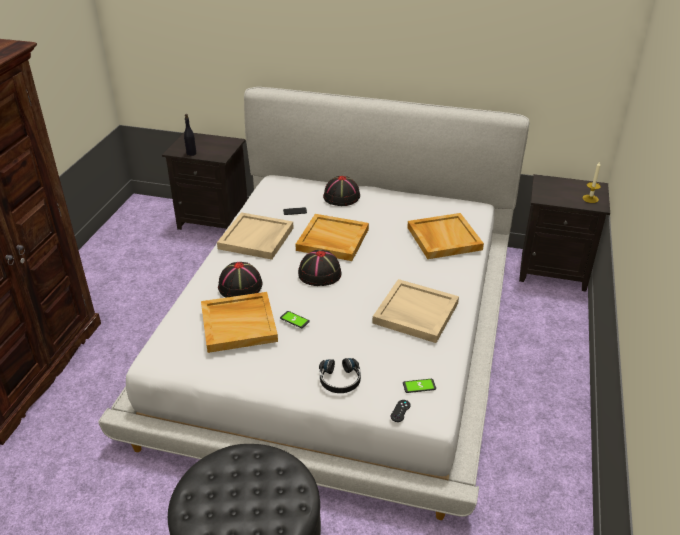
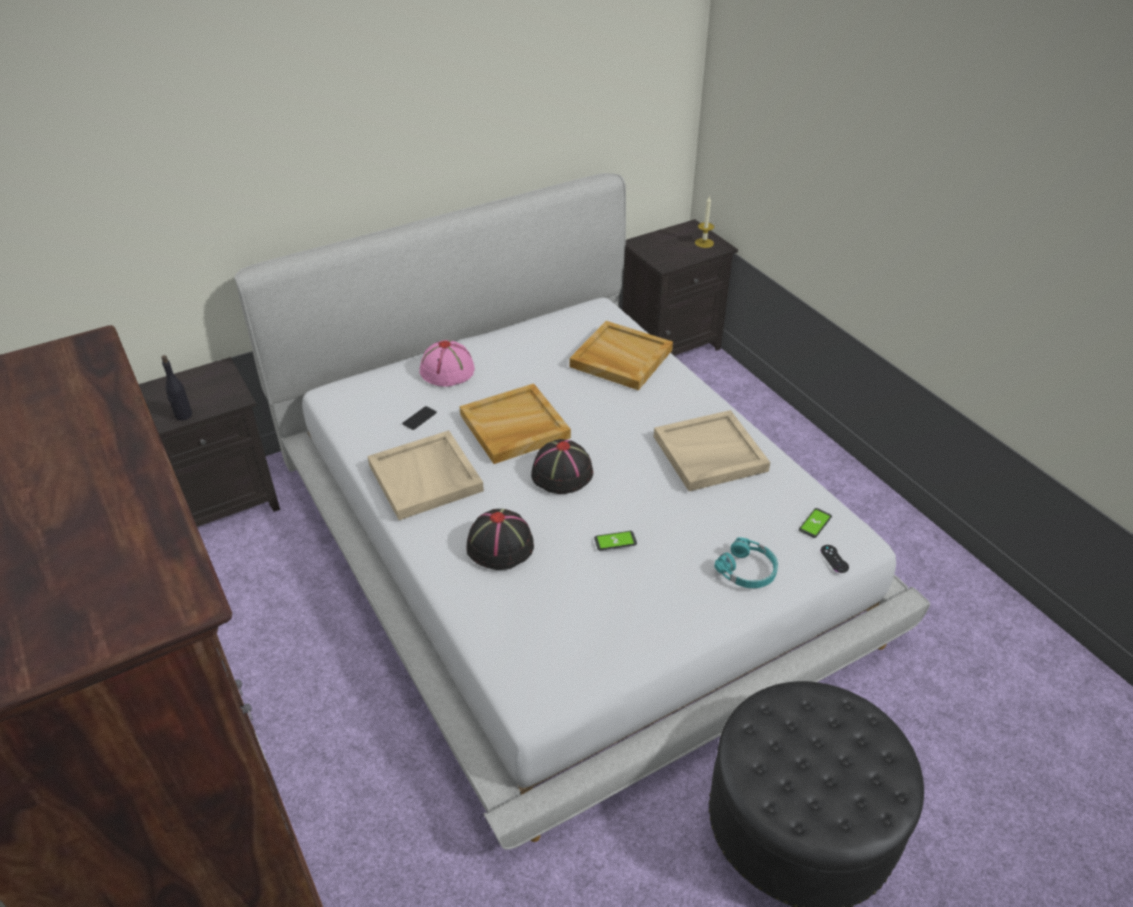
camera: 45 degrees left, 5 degrees up
(239, 324) = (570, 587): beige tray -> none
(340, 380) = (748, 570): black headphones -> turquoise headphones
(341, 197) = (448, 371): black hat -> pink hat

